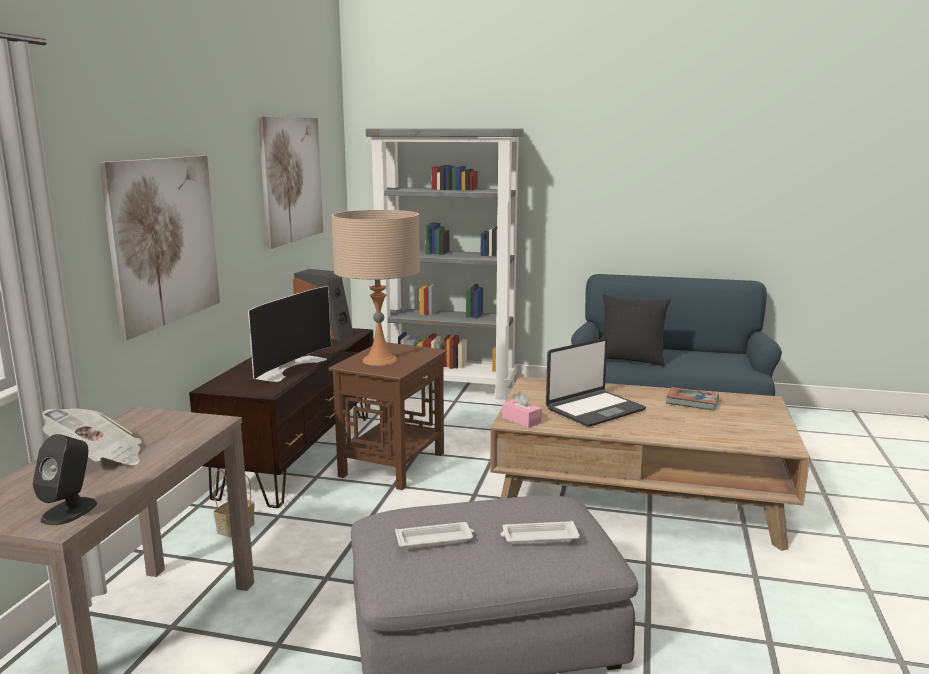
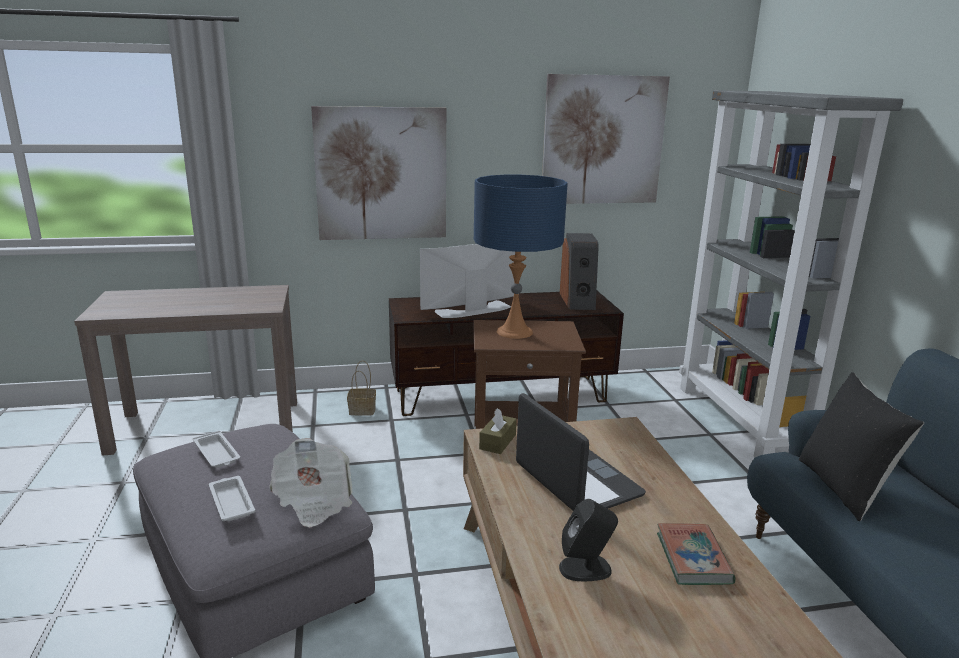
camera: 65 degrees right, 5 degrees up
(70, 511) = (115, 312): black speaker -> black speaker (586, 568)
(98, 459) = (193, 299): newspaper -> newspaper (313, 501)
(289, 367) = (474, 310): television -> television turned 150 degrees clockwise
(380, 360) = (514, 332): beige table lamp -> blue table lamp
(521, 420) = (497, 442): pink tissue box -> brown tissue box
(594, 409) = (576, 481): laptop -> laptop turned 150 degrees counterclockwise

